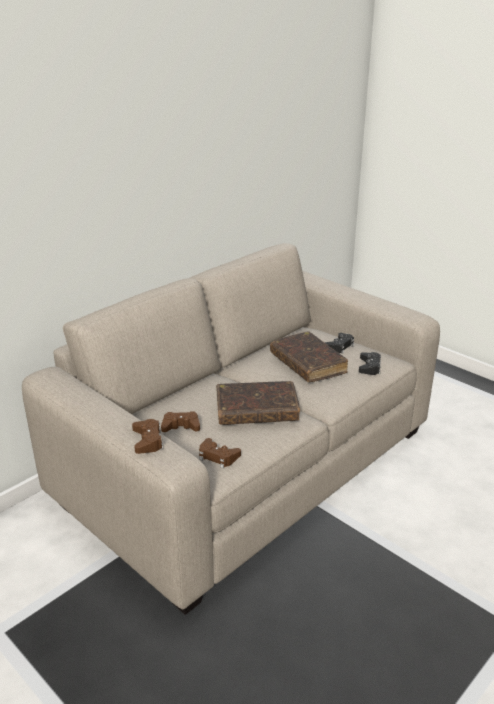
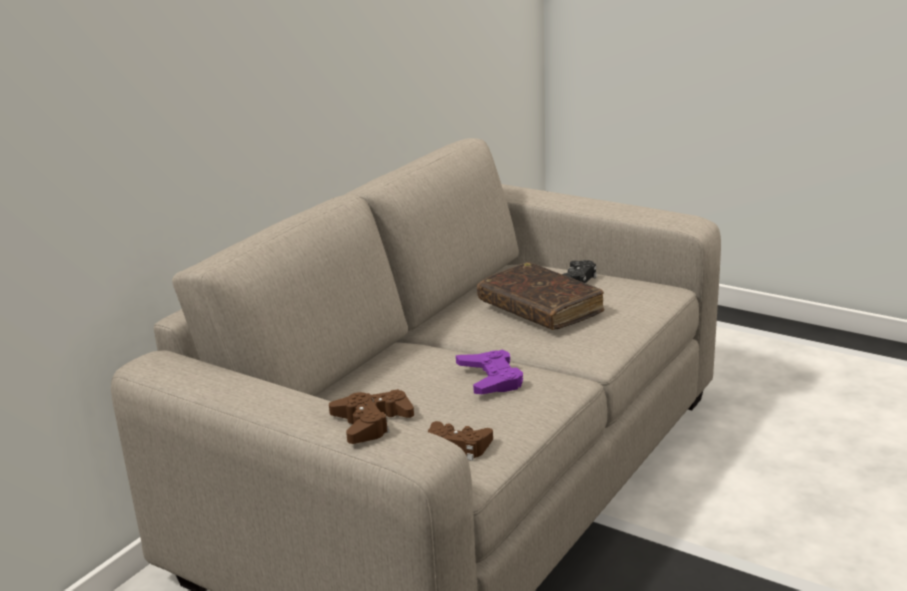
camera: 10 degrees left, 5 degrees down
(257, 411) = (490, 378): brown book -> purple game controller
(369, 367) = (633, 300): black game controller -> none

